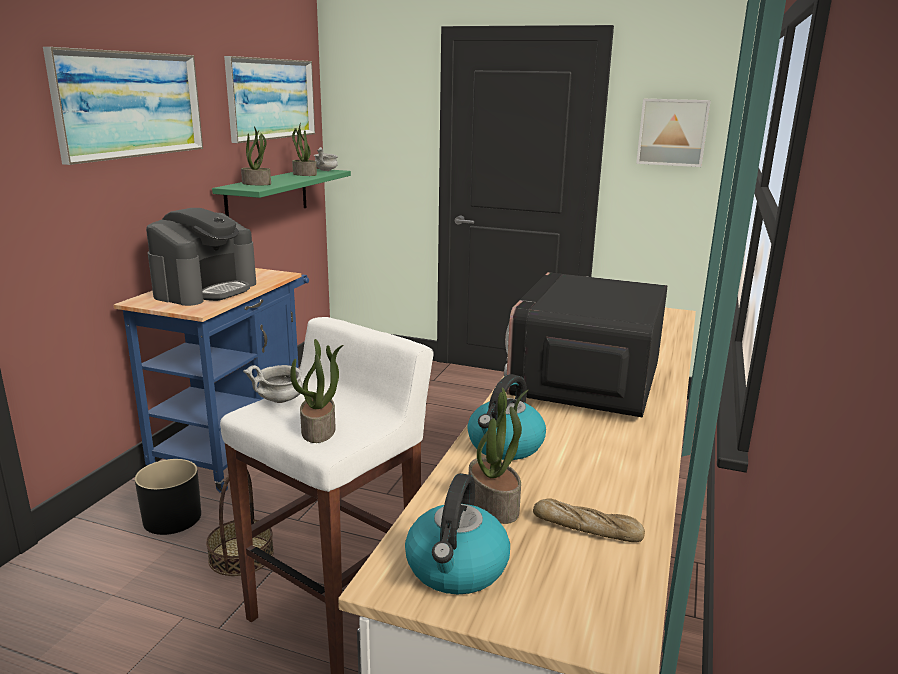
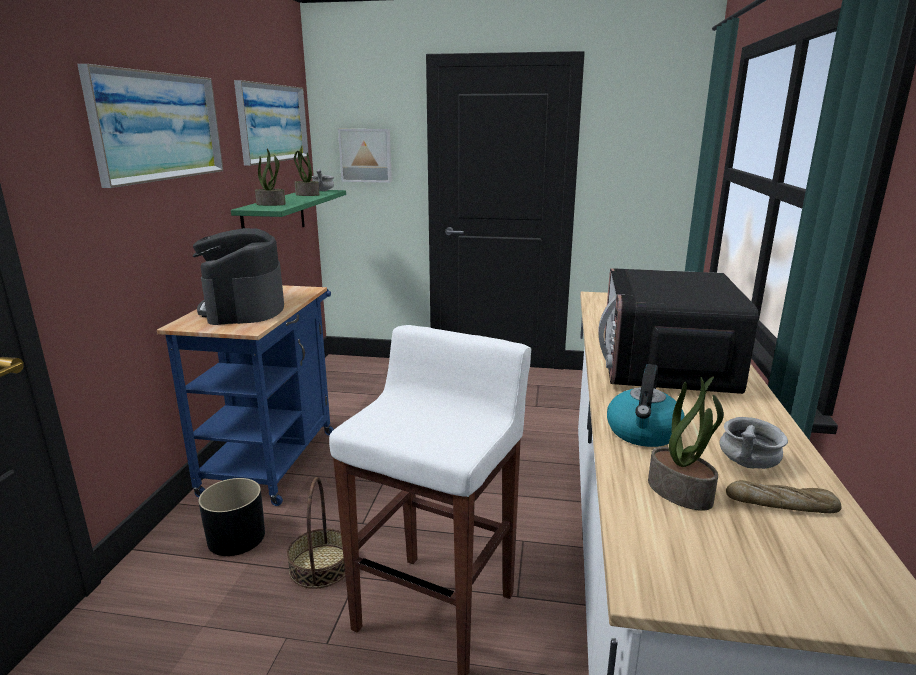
camera: 10 degrees left, 0 degrees up
(206, 290) = (244, 309): coffee machine -> coffee machine turned 150 degrees clockwise
(279, 400) = (381, 411): grey bowl -> grey bowl (749, 464)
(319, 430) = (440, 437): potted plant -> none
(457, 569) = (700, 563): kettle -> none
(672, 132) = (638, 144): picture -> picture (366, 155)

